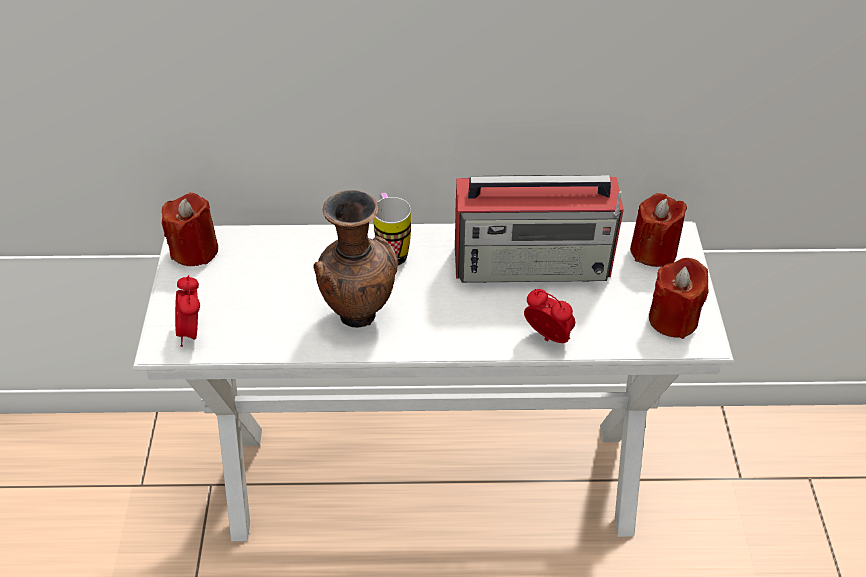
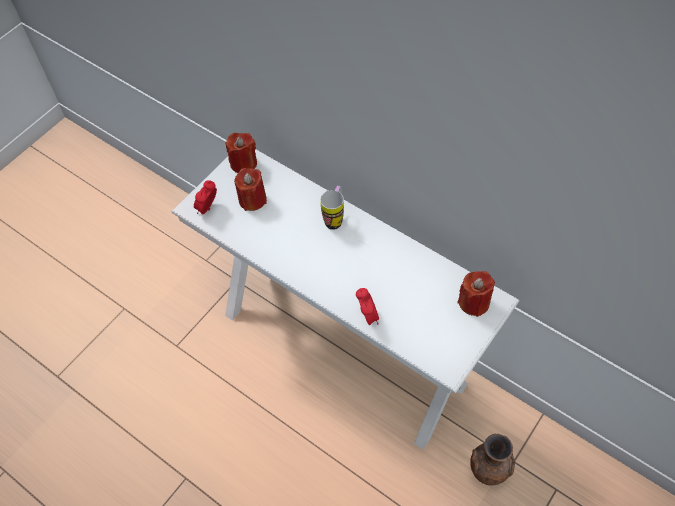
camera: 40 degrees right, 10 degrees up
(359, 313) = (289, 245): brown vase -> brown vase (487, 472)
(534, 262) = (402, 269): radio -> none
(673, 319) = (444, 348): red candle -> red candle (252, 200)

